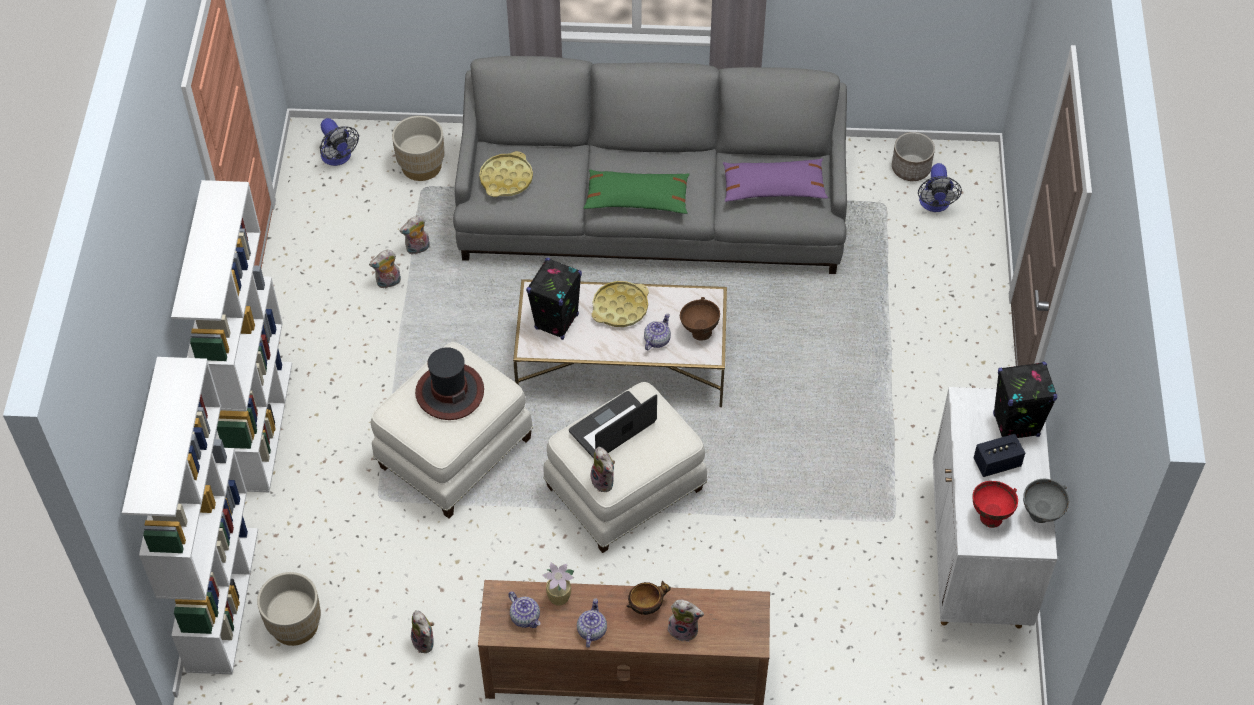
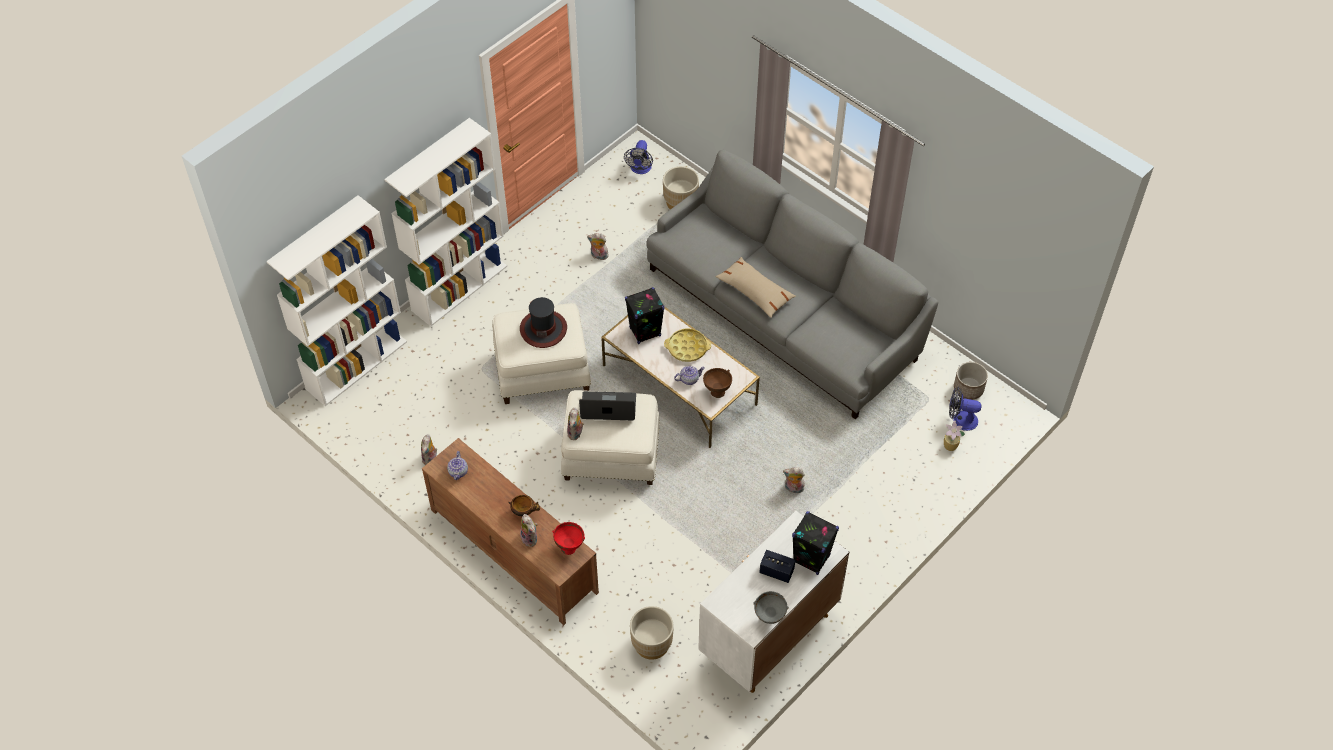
camera: 40 degrees right, 0 degrees up
(294, 625) = (377, 403): beige planter -> beige planter (651, 644)
(418, 249) = (632, 247): plush toy -> plush toy (793, 489)
(506, 179) = (693, 233): yellow tray -> none
(560, 598) = (485, 475): potted plant -> potted plant (950, 446)
(591, 630) = (484, 503): teapot -> none
(637, 198) = (755, 292): green pillow -> beige pillow
(773, 187) = (841, 337): purple pillow -> none
(935, 204) = (960, 420): fan -> fan turned 60 degrees clockwise
(989, 517) = (740, 597): red bowl -> red bowl (569, 547)

